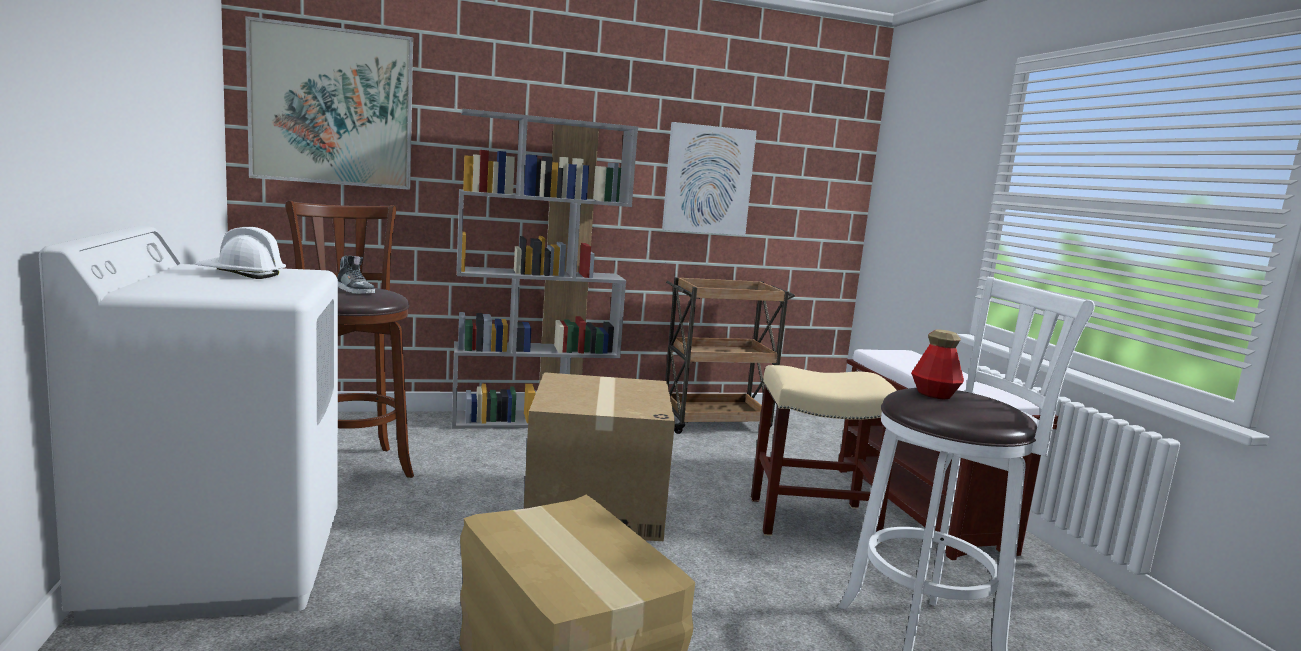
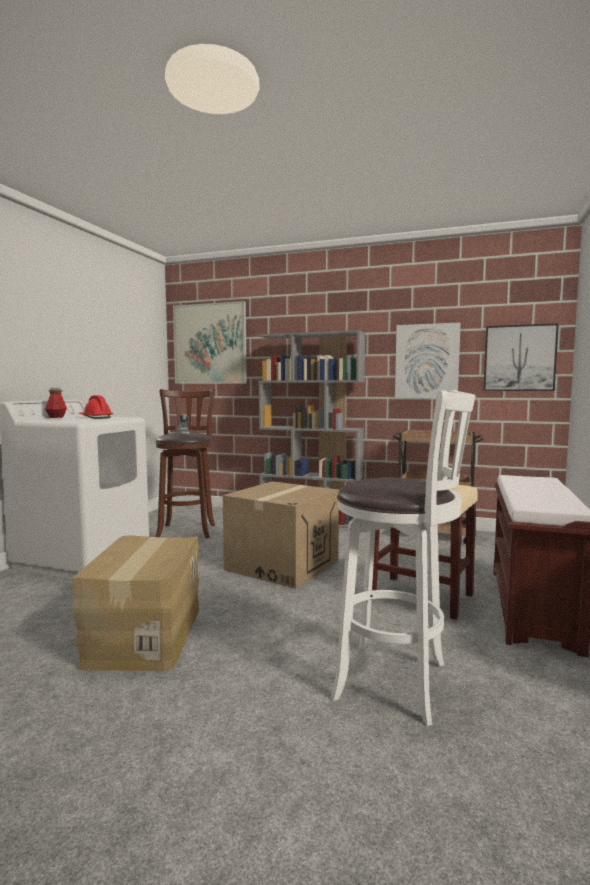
camera: 35 degrees right, 5 degrees down
(241, 274) = (95, 418): white hard hat -> red hard hat
(817, 187) = (519, 358): none -> picture
(934, 394) = (381, 479): bottle -> bottle (56, 417)

